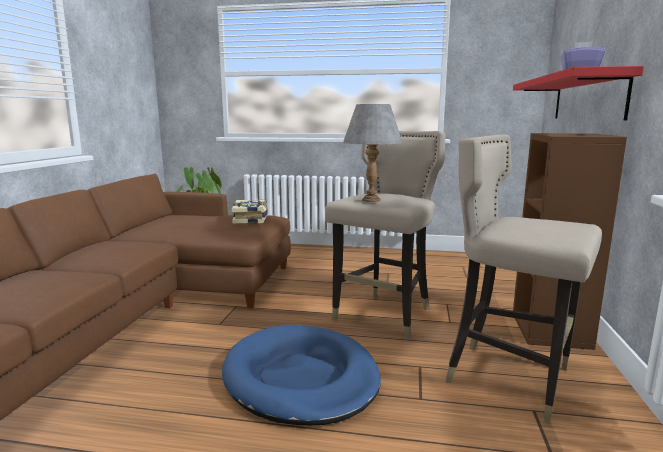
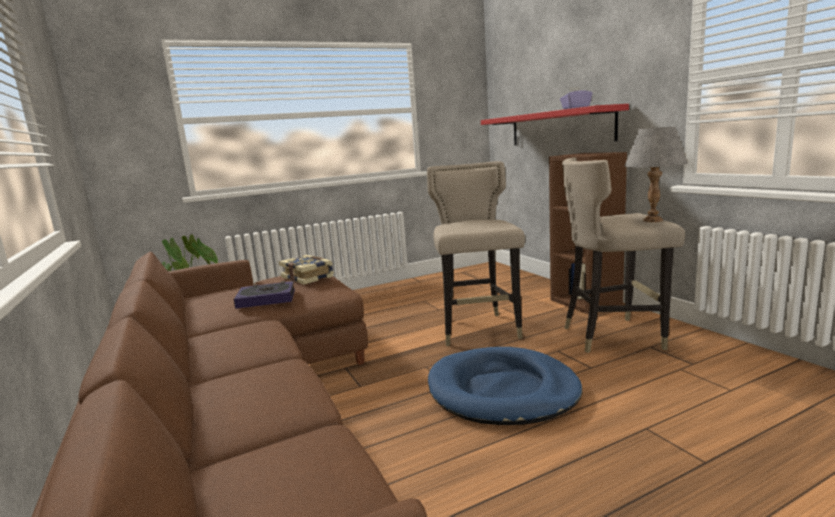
camera: 35 degrees left, 0 degrees up
(191, 227) = (266, 299): none -> book
(371, 200) = (473, 227): grey table lamp -> grey table lamp (653, 220)

